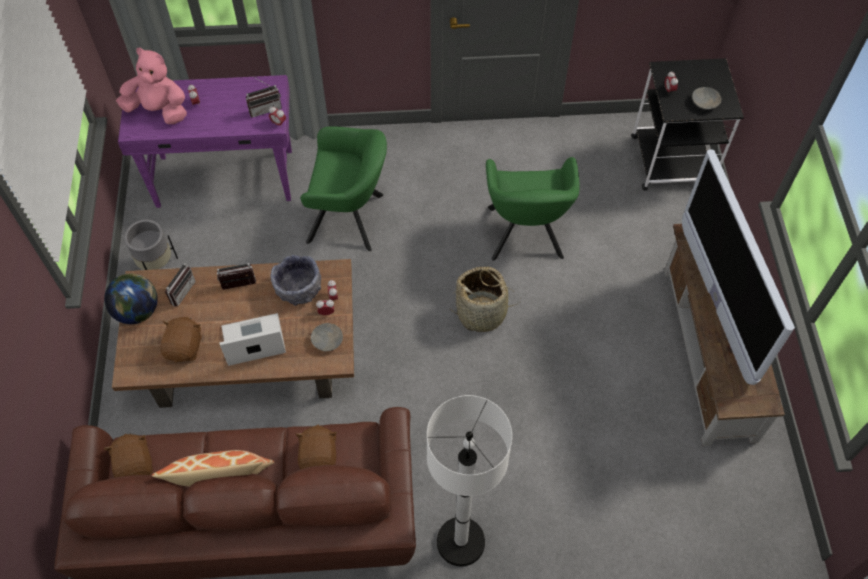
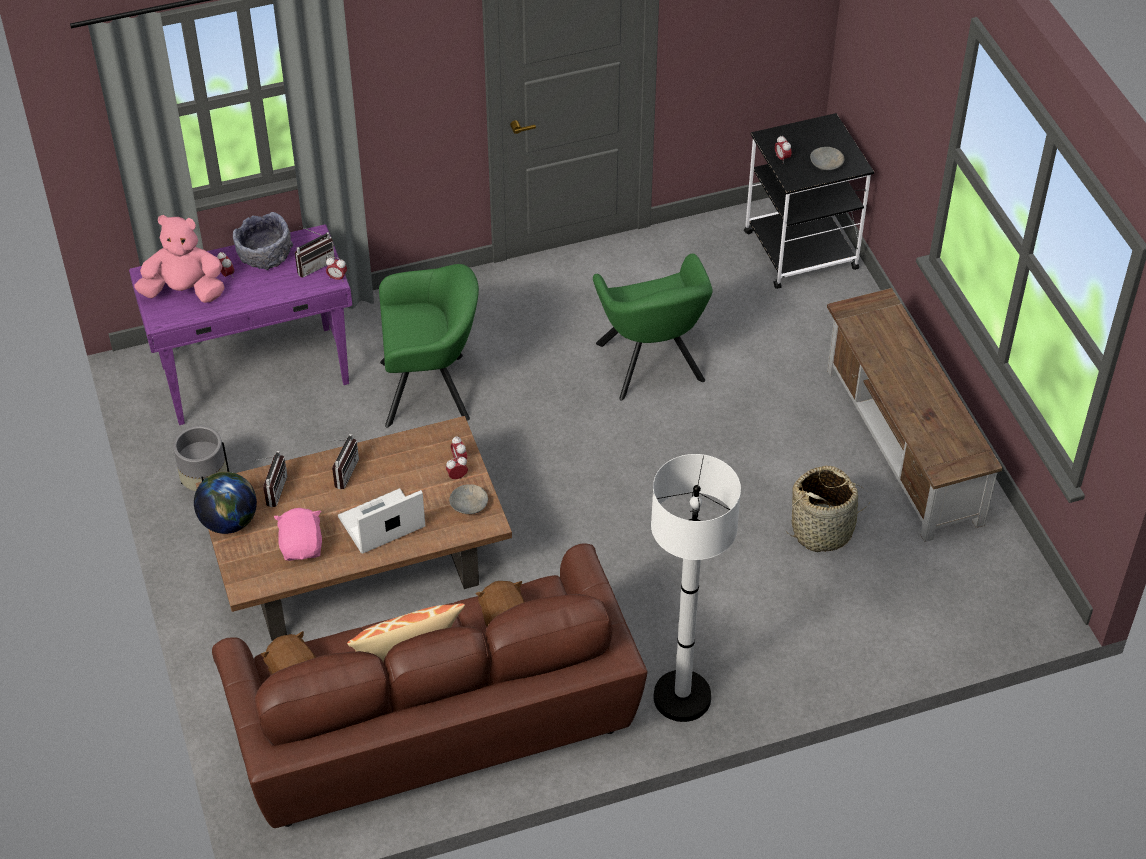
camera: 15 degrees left, 10 degrees down
(185, 347) = (302, 546): brown plush toy -> pink plush toy
(238, 287) = (342, 472): radio -> radio turned 135 degrees clockwise
(298, 289) = (414, 459): grey bowl -> grey bowl (265, 256)
(482, 313) = (627, 459): basket -> basket (822, 530)
(715, 302) = (897, 373): television -> none

